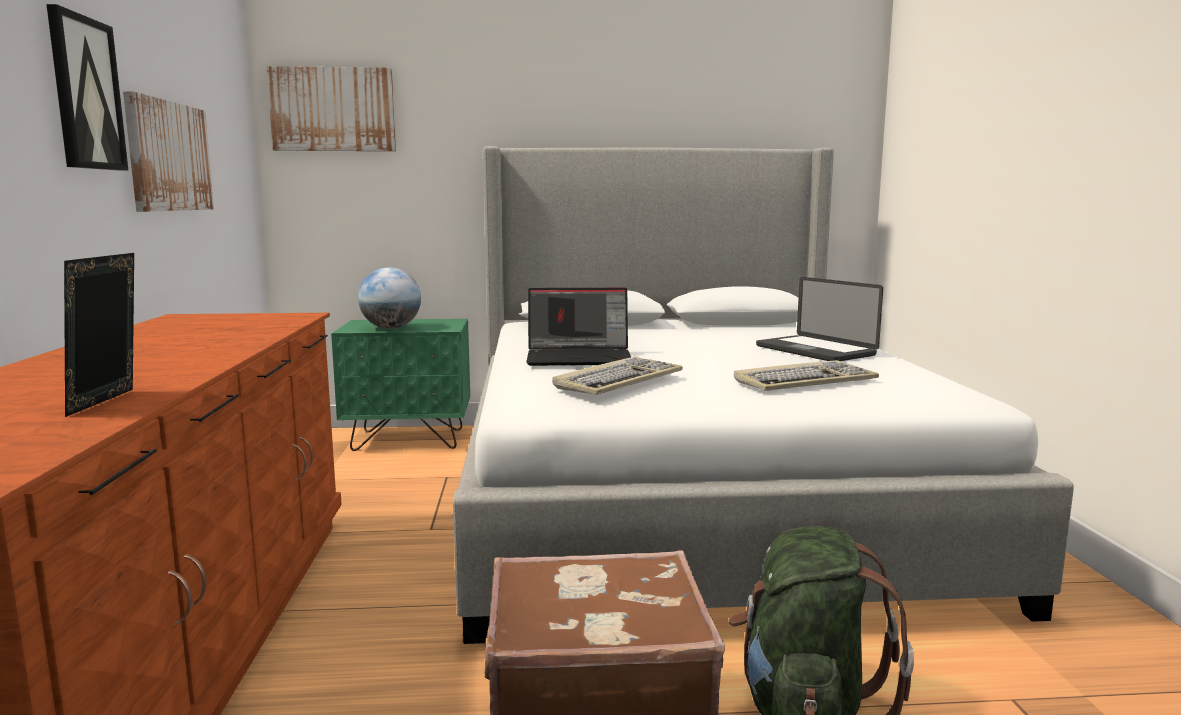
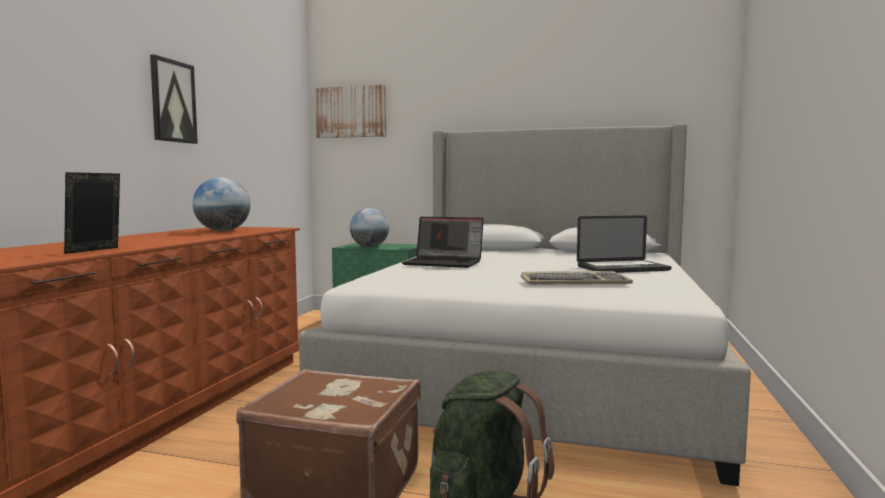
camera: 20 degrees right, 5 degrees down
(168, 156) = (233, 138): picture -> none
(217, 328) = (223, 231): none -> globe
(618, 381) = (440, 274): keyboard -> none
(814, 350) = (623, 268): laptop -> laptop turned 90 degrees counterclockwise

